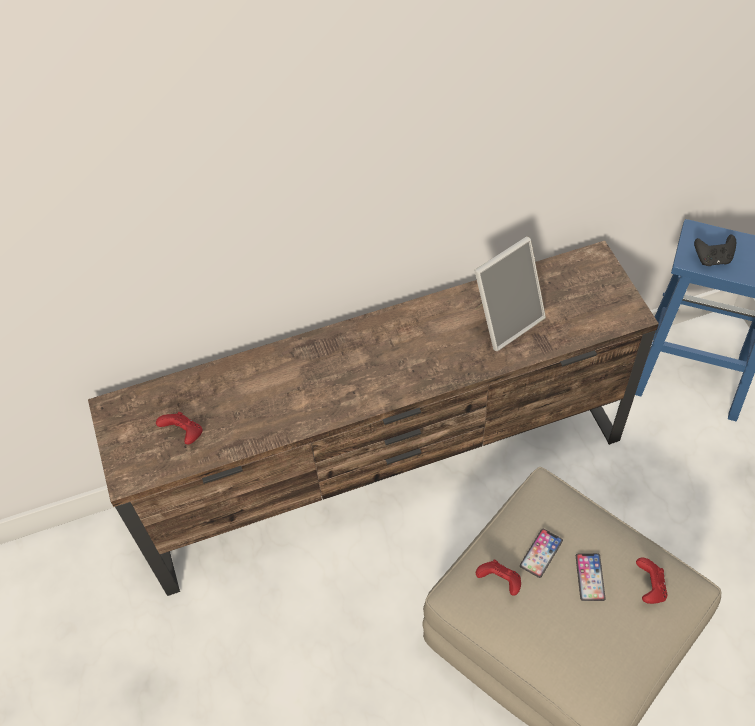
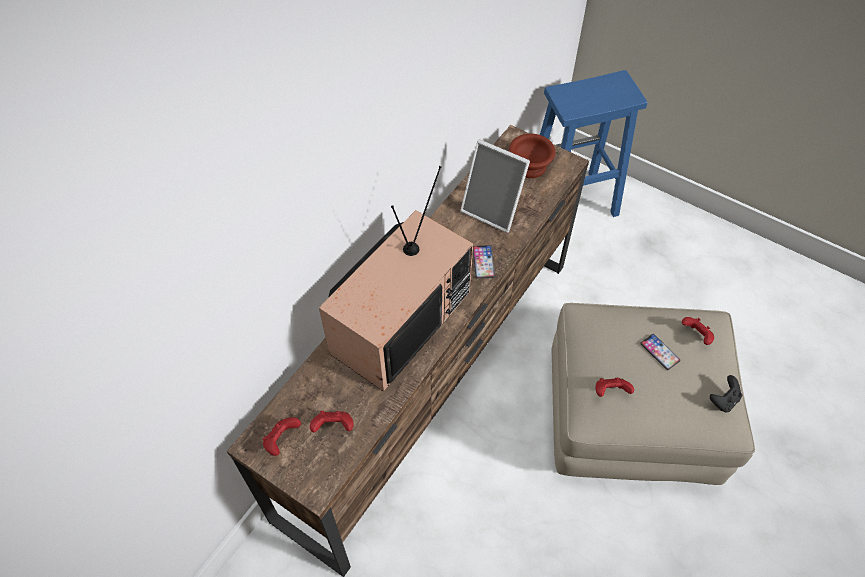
camera: 40 degrees left, 0 degrees up
(135, 418) = (282, 440): none -> red game controller
(321, 374) = (400, 319): none -> television
(505, 320) = (493, 210): picture frame -> picture frame turned 105 degrees clockwise
(541, 553) = (619, 356): phone -> phone (483, 262)
(583, 295) = (529, 167): none -> brown bowl
(712, 259) = (583, 104): black game controller -> black game controller (723, 400)

